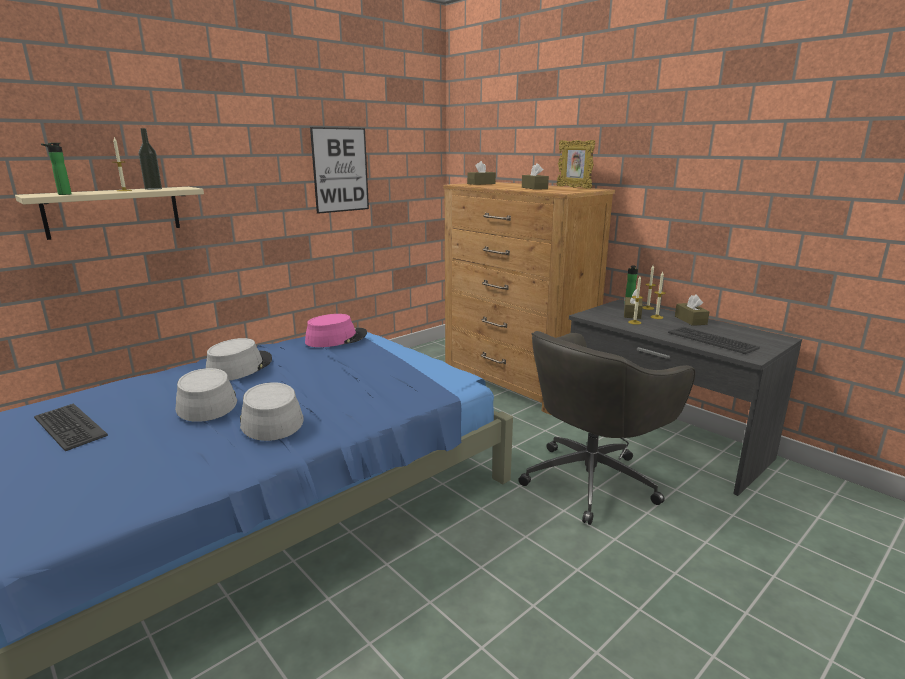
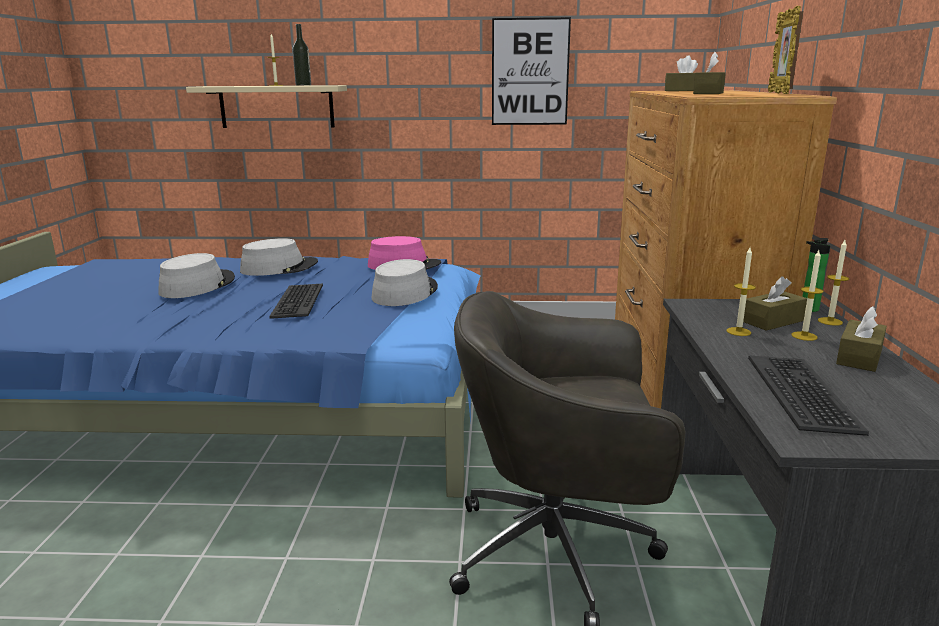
camera: 45 degrees right, 0 degrees up
(62, 194) = (220, 86): bottle -> none
(69, 427) = (113, 277): keyboard -> keyboard (297, 301)
(270, 419) = (196, 311): grey hat -> grey hat (404, 293)

